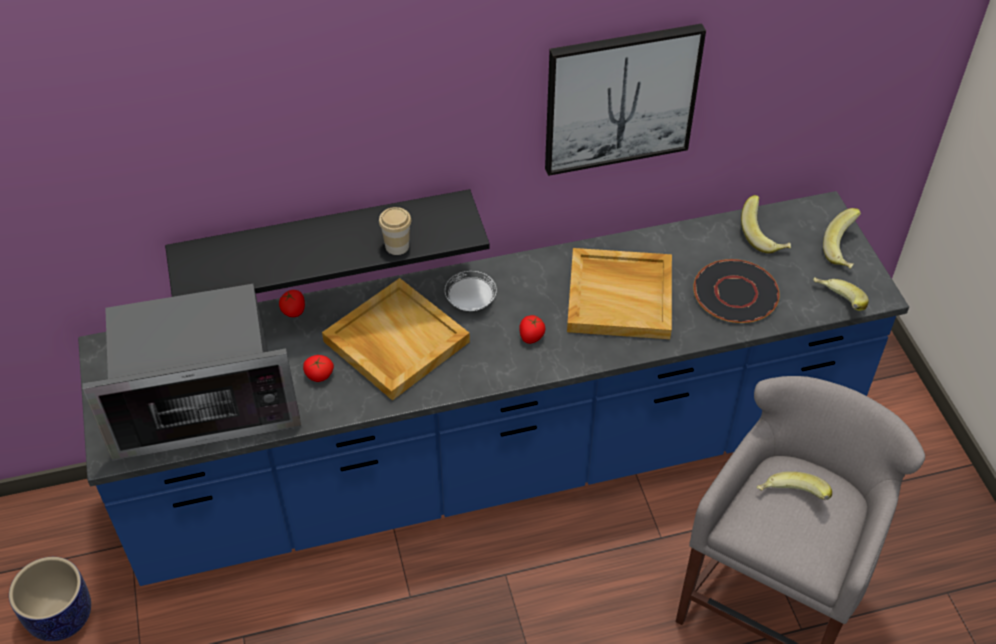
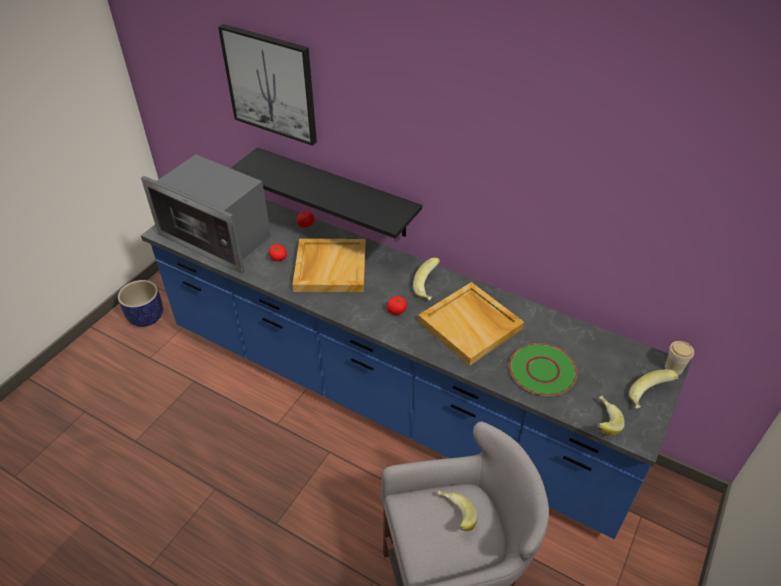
camera: 45 degrees right, 5 degrees down
(397, 246) = (349, 207): cup -> cup (673, 368)
(470, 301) = (390, 274): white plate -> none
(620, 98) = (528, 189): picture -> picture (271, 84)
(736, 293) = (543, 371): black plate -> green plate
(764, 237) = (602, 354): banana -> banana (429, 288)

